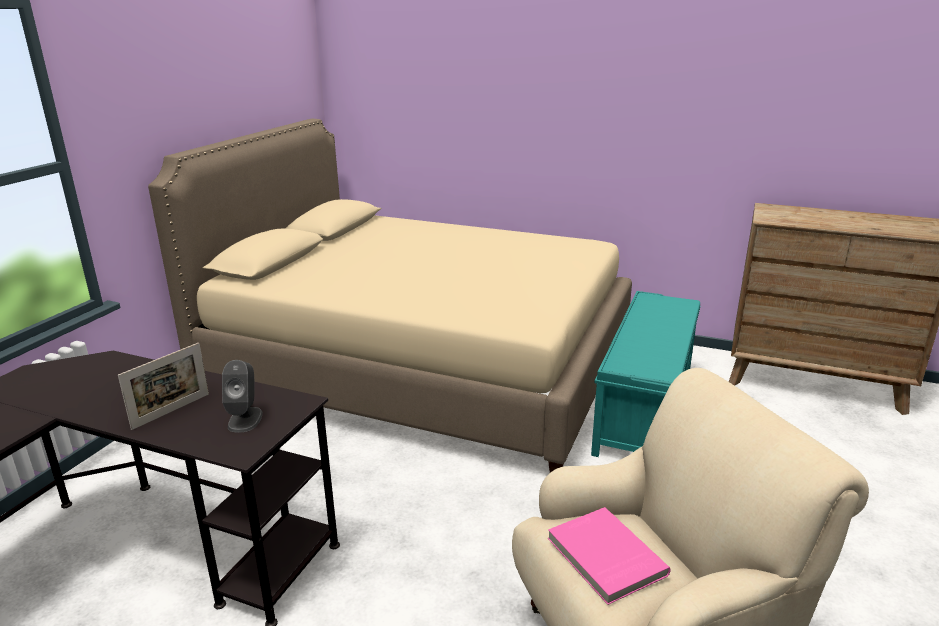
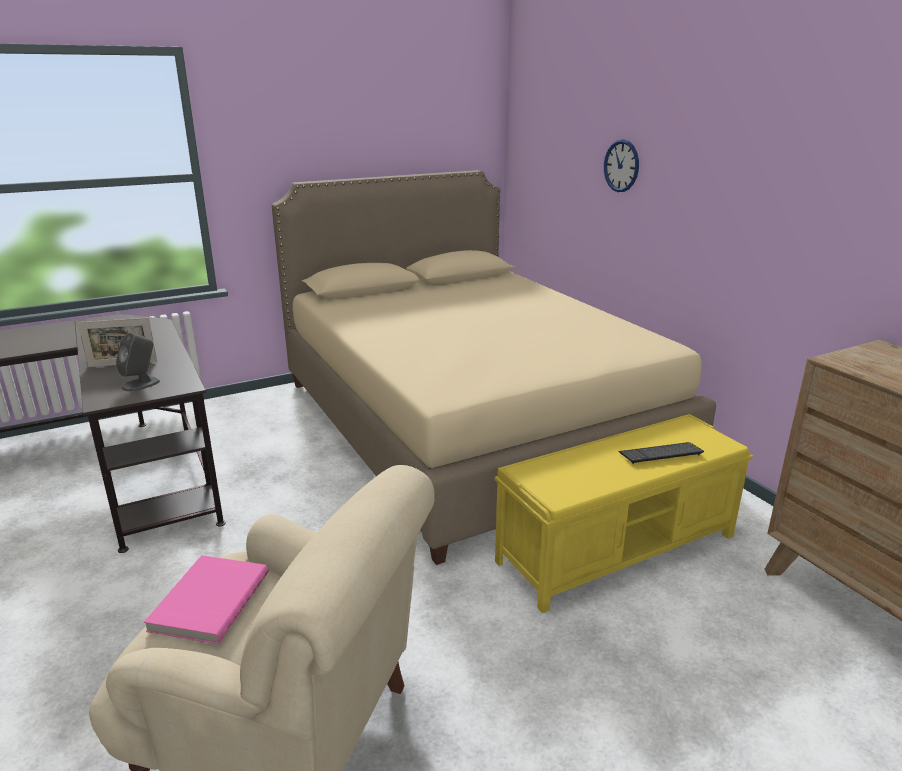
camera: 40 degrees right, 0 degrees up
(491, 100) = (621, 166): none -> wall clock
(645, 408) = (618, 548): turquoise bench -> yellow bench
(667, 322) = (660, 454): none -> keyboard

